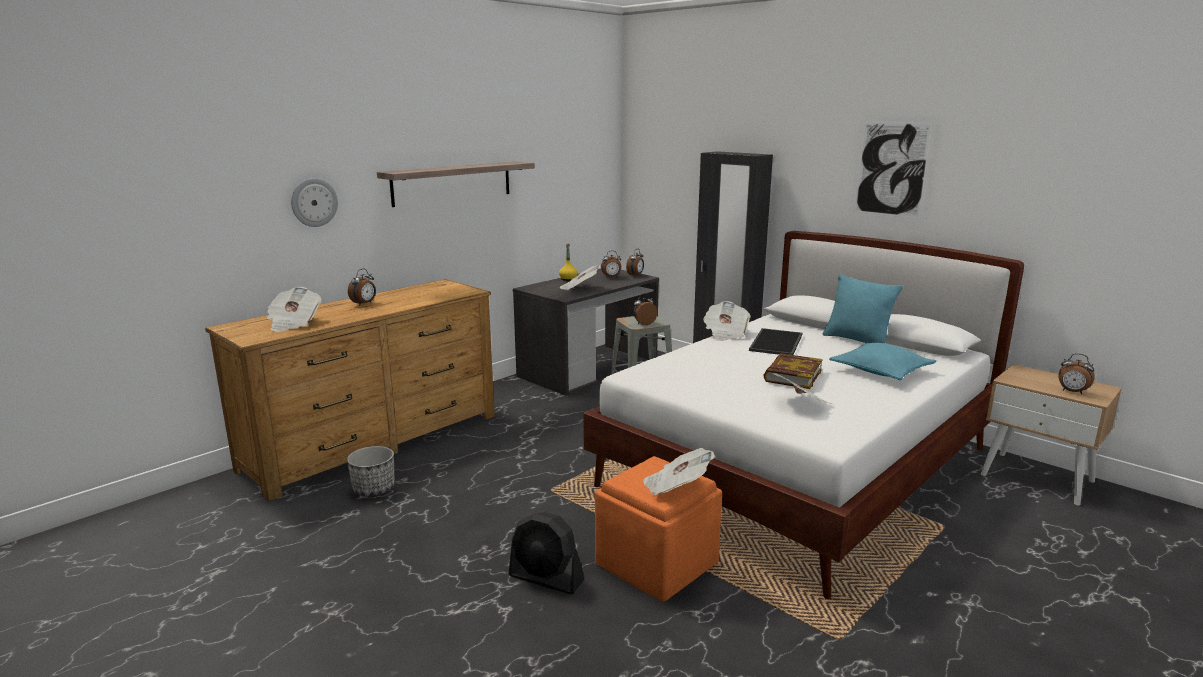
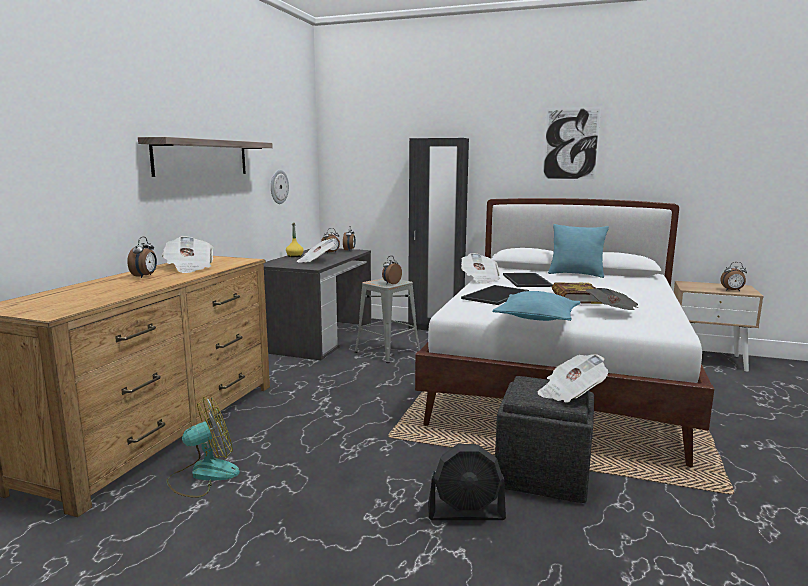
camera: 25 degrees left, 5 degrees down
(293, 323) = (84, 297): newspaper -> newspaper (189, 268)
(314, 202) = (78, 163): wall clock -> wall clock (278, 187)
(374, 489) = (203, 475): planter -> fan
(658, 563) = (544, 474): orange ottoman -> grey ottoman
(702, 360) = (496, 295): none -> tray
(881, 371) = (624, 289): turquoise pillow -> turquoise pillow (537, 317)

